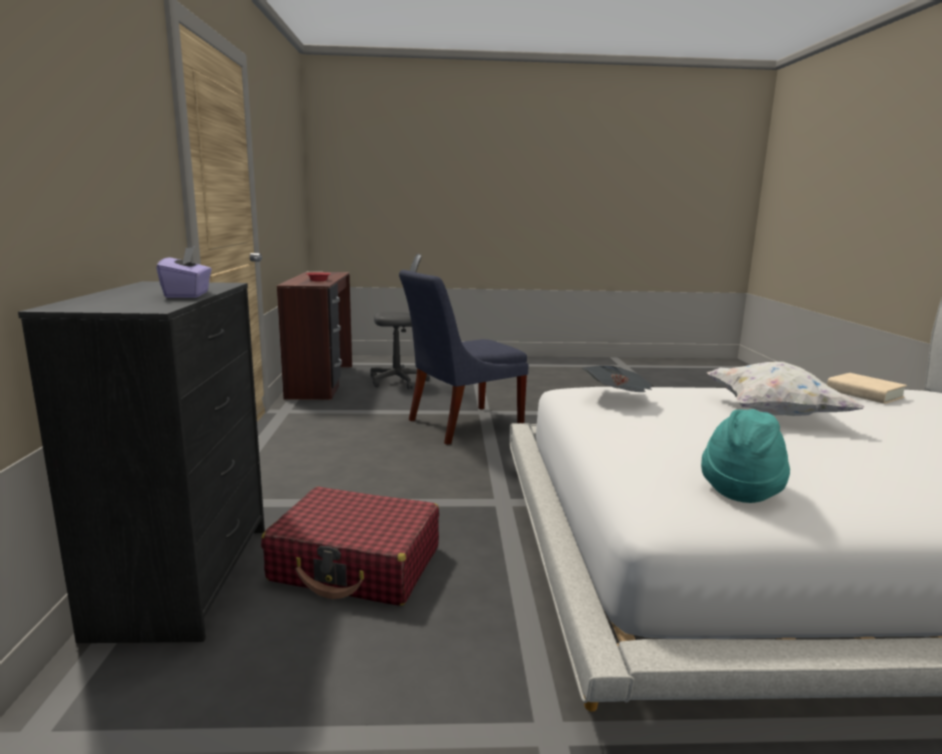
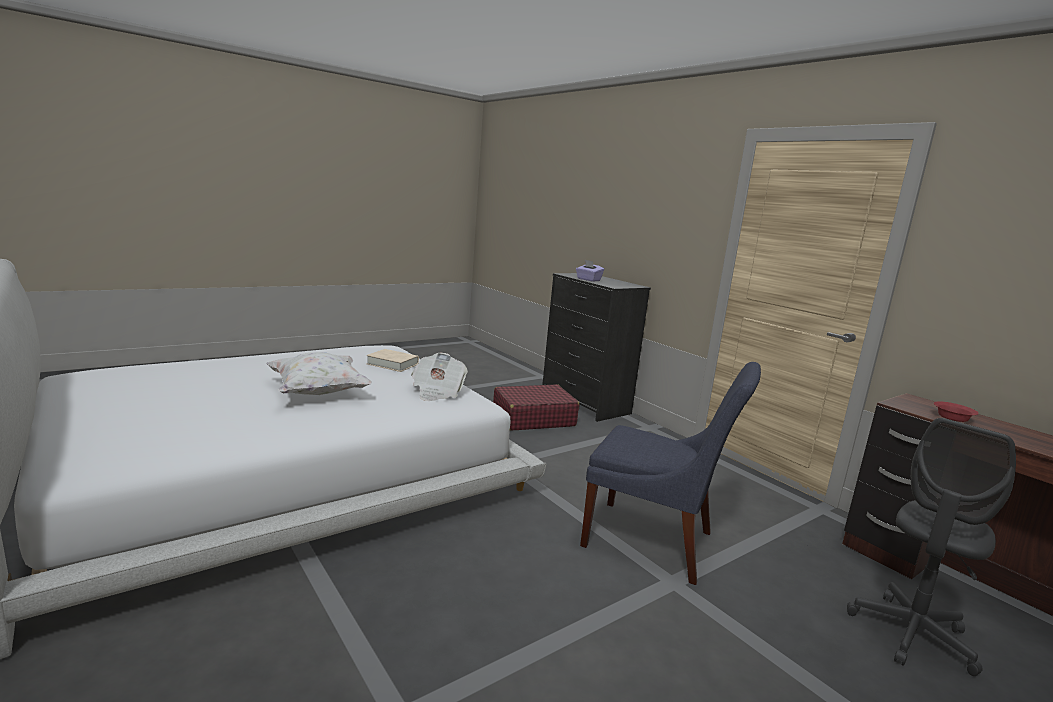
camera: 145 degrees right, 0 degrees up
(460, 425) = (654, 542): blue chair -> blue chair turned 90 degrees clockwise
(740, 489) = (356, 351): turquoise hat -> none
(864, 394) = (200, 434): beige book -> beige book (392, 364)

